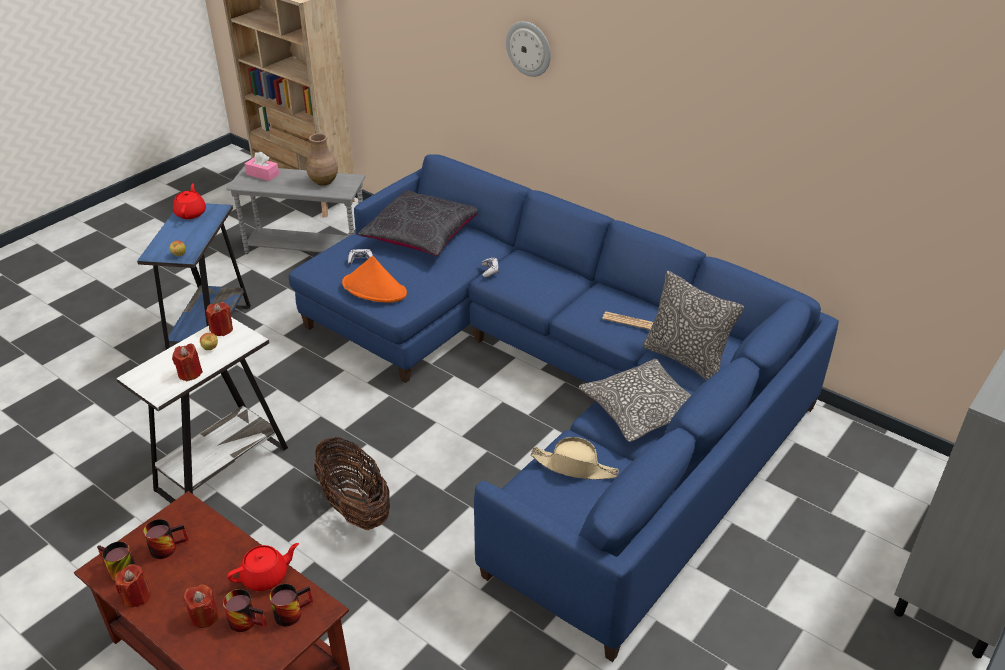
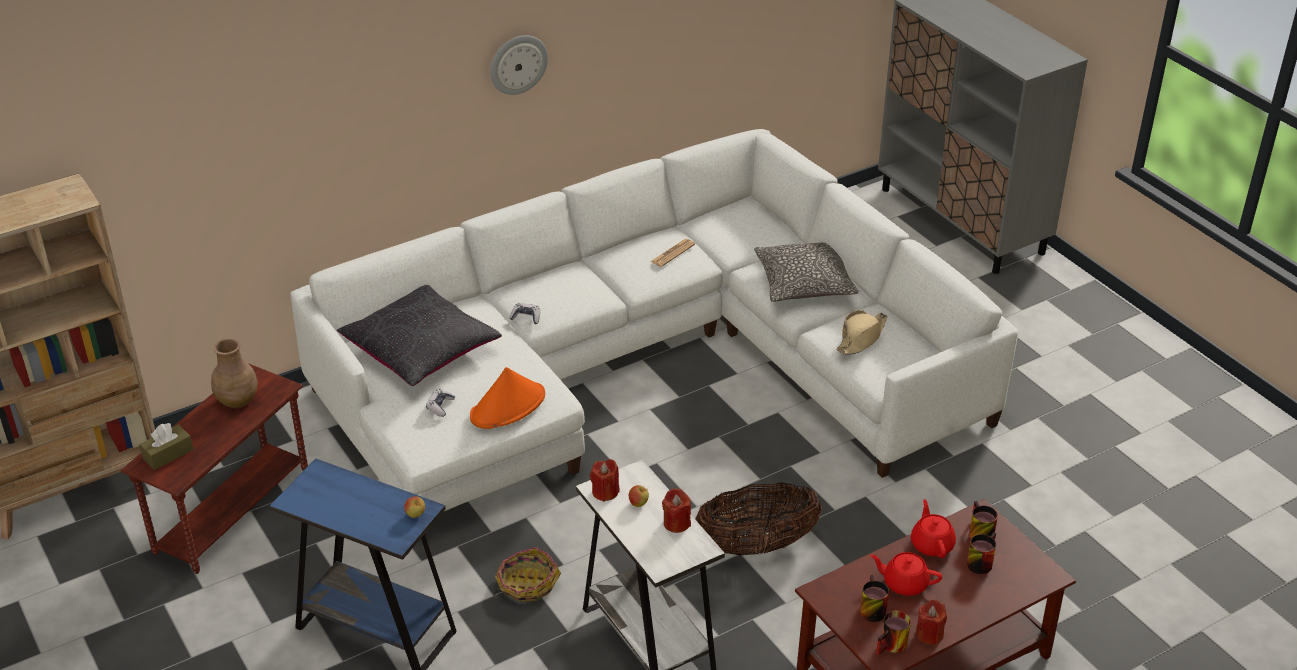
camera: 70 degrees left, 0 degrees up
(191, 213) = (311, 497): red teapot -> red teapot (904, 583)
(204, 616) = (967, 589): red candle -> none
(262, 174) = (168, 454): pink tissue box -> brown tissue box
(272, 389) = (526, 584): none -> basket
(306, 249) = (231, 511): grey side table -> brown side table
(529, 48) = (403, 80): wall clock -> wall clock (518, 64)
(555, 386) = (645, 367): blue sofa -> white sofa
(685, 360) = (745, 240): pillow -> none

